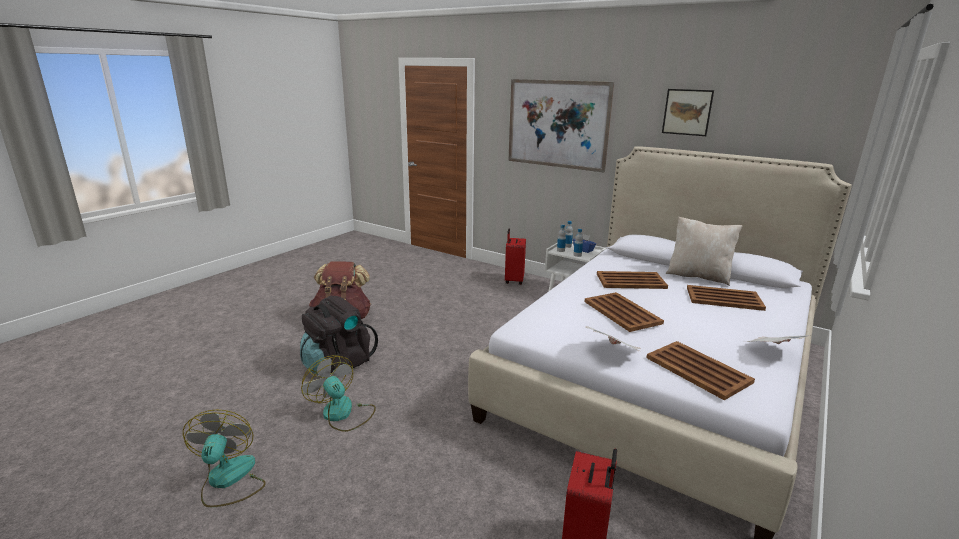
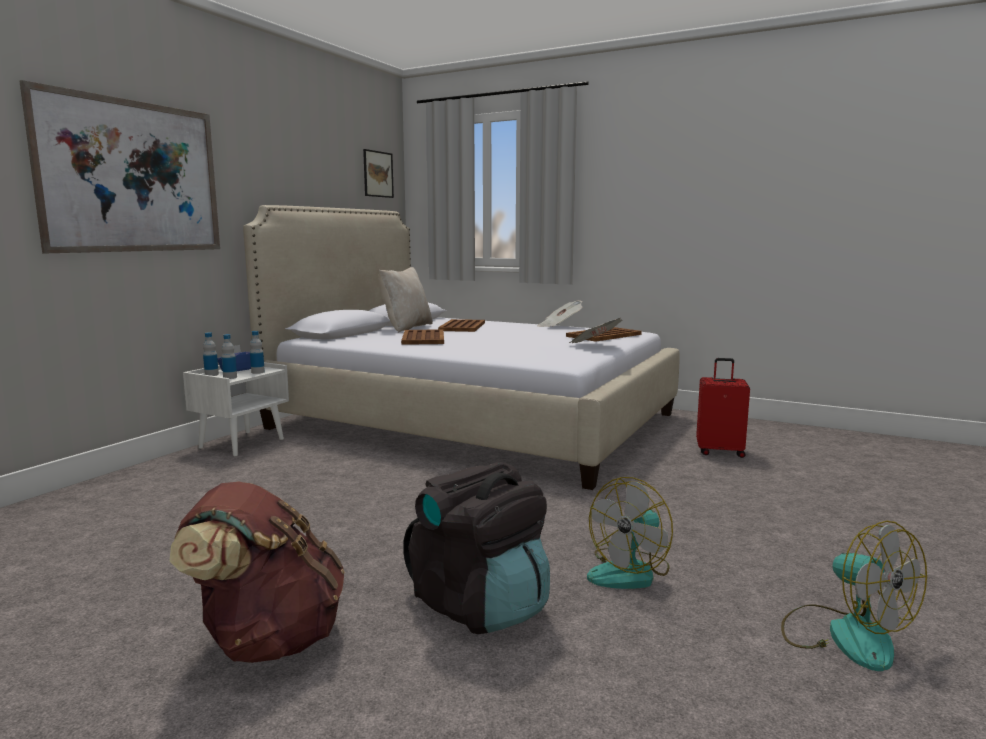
camera: 95 degrees left, 10 degrees down
(228, 480) = (844, 635): fan -> fan turned 105 degrees counterclockwise
(513, 280) = (152, 477): red suitcase -> none
(621, 312) = (510, 340): brown tray -> none
(687, 112) = (289, 162): picture -> picture (378, 174)

